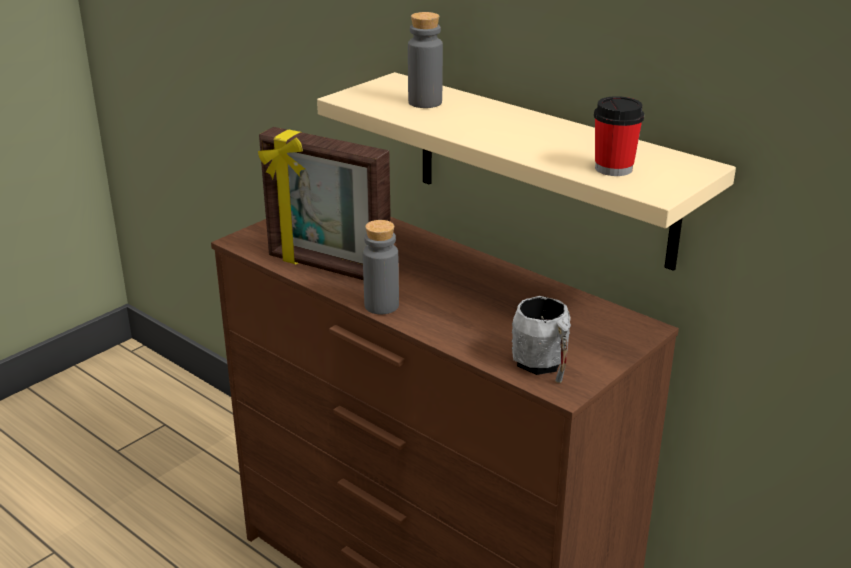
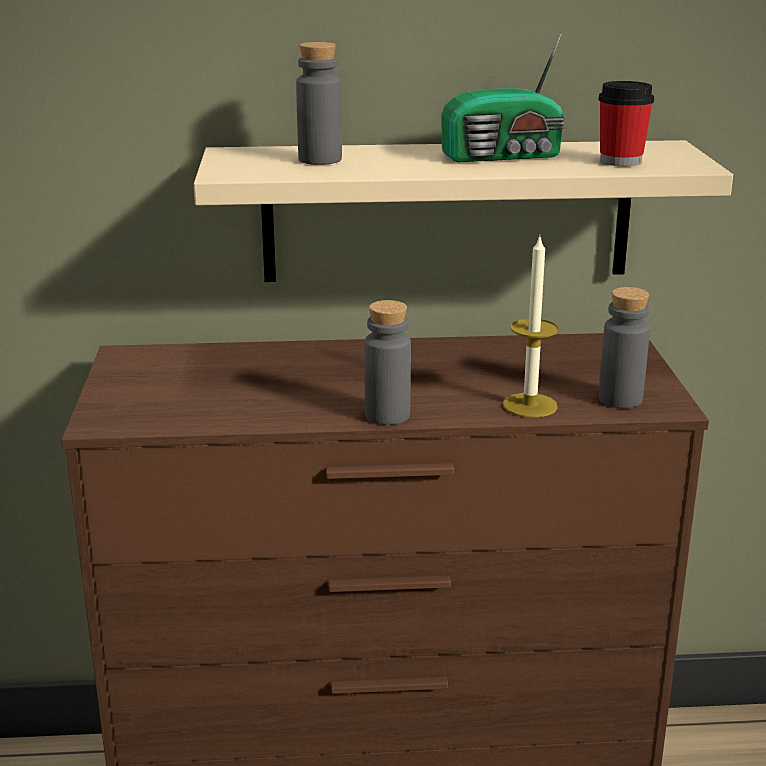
camera: 45 degrees left, 5 degrees down
(327, 267) = (259, 407): picture frame -> none
(475, 341) = (529, 405): none -> candle
(543, 367) = (620, 399): grey mug -> grey bottle
(546, 137) = (505, 156): none -> radio

